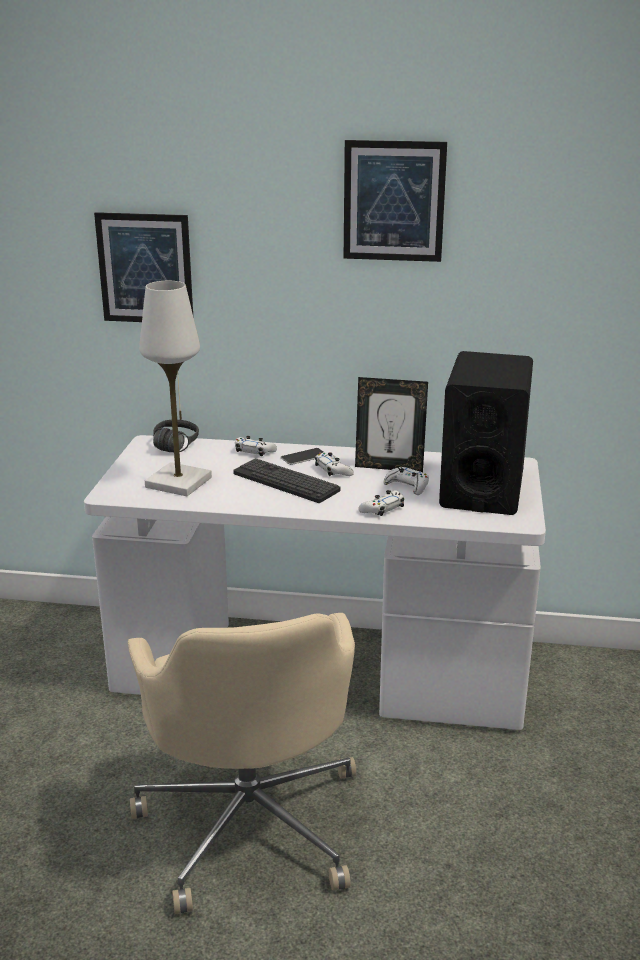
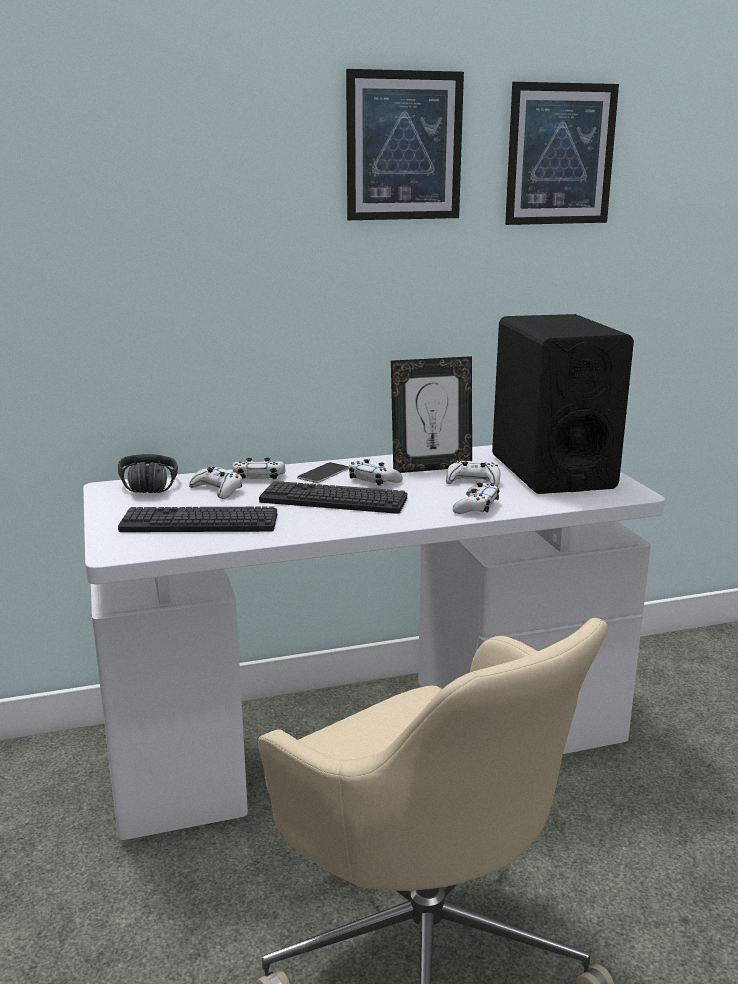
camera: 25 degrees left, 5 degrees down
(145, 268) = (86, 250): picture -> picture (560, 155)
(179, 482) = (199, 522): white table lamp -> keyboard
(216, 457) = (217, 490): none -> white game controller

